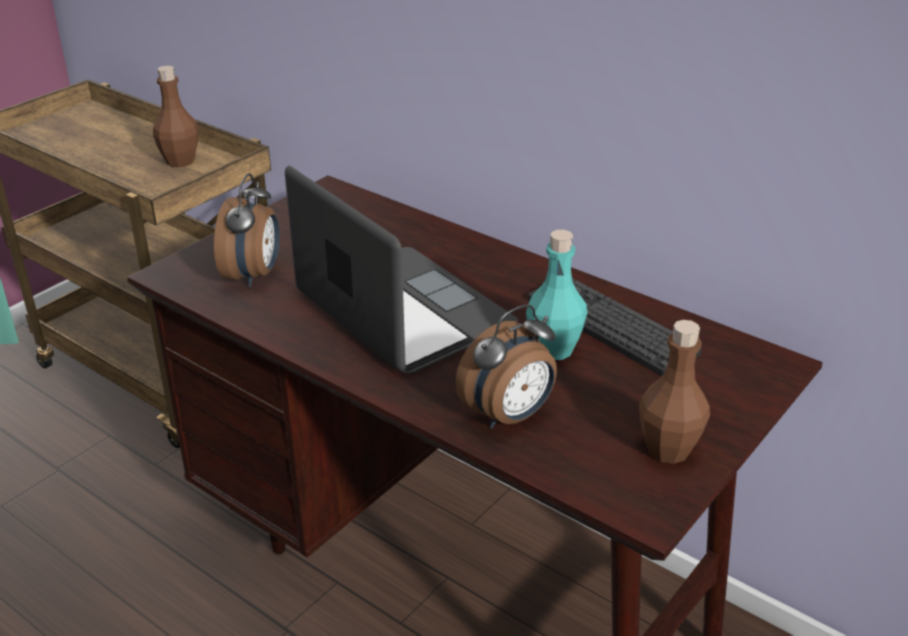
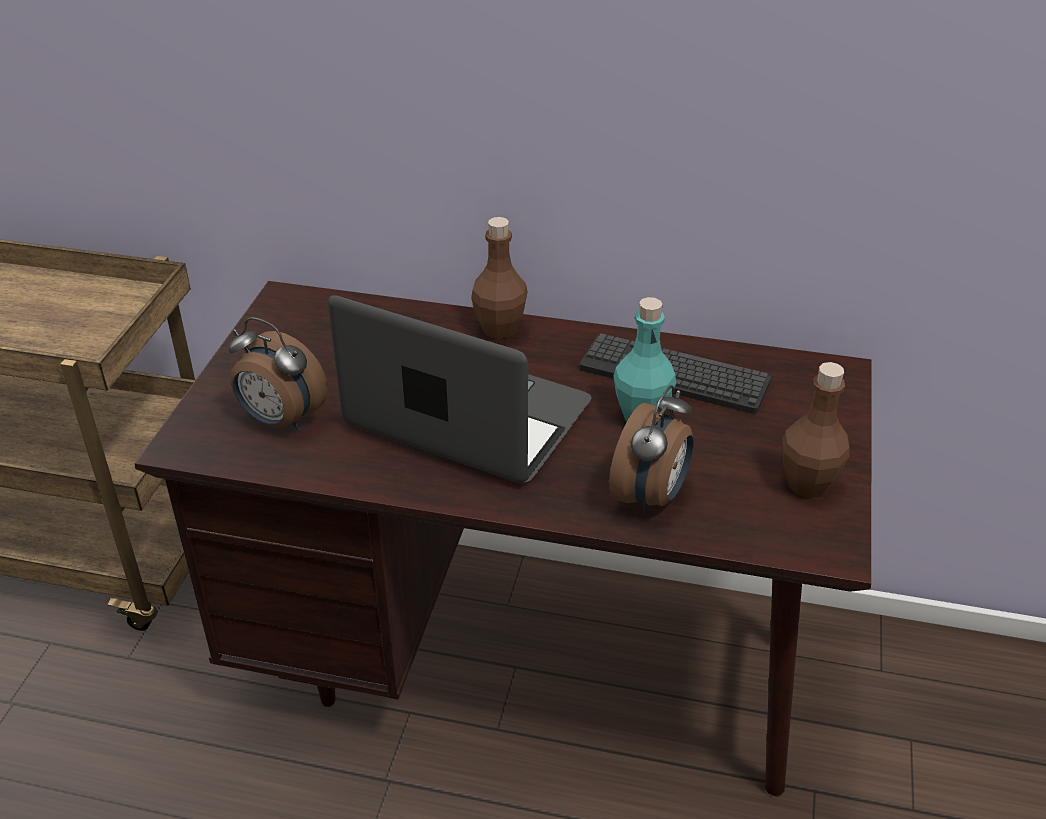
camera: 25 degrees left, 5 degrees up
(180, 161) = (75, 303): brown bottle -> brown bottle (500, 329)
(254, 275) = (280, 420): alarm clock -> alarm clock turned 135 degrees clockwise

